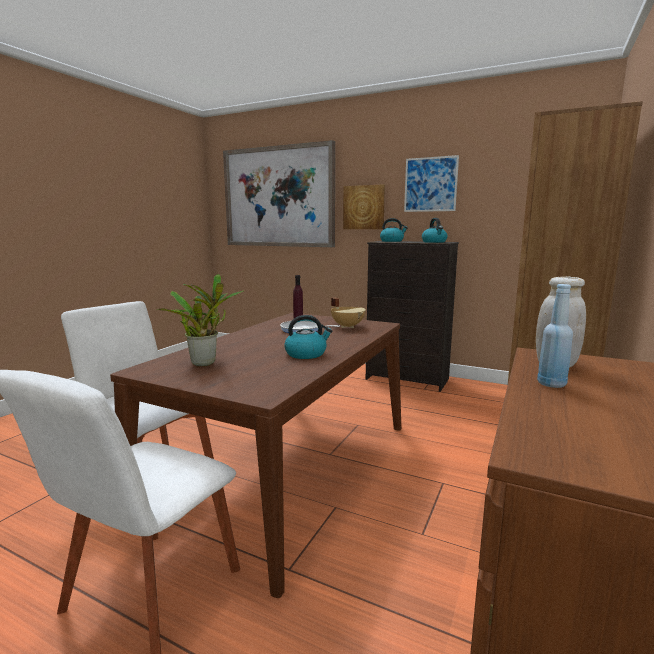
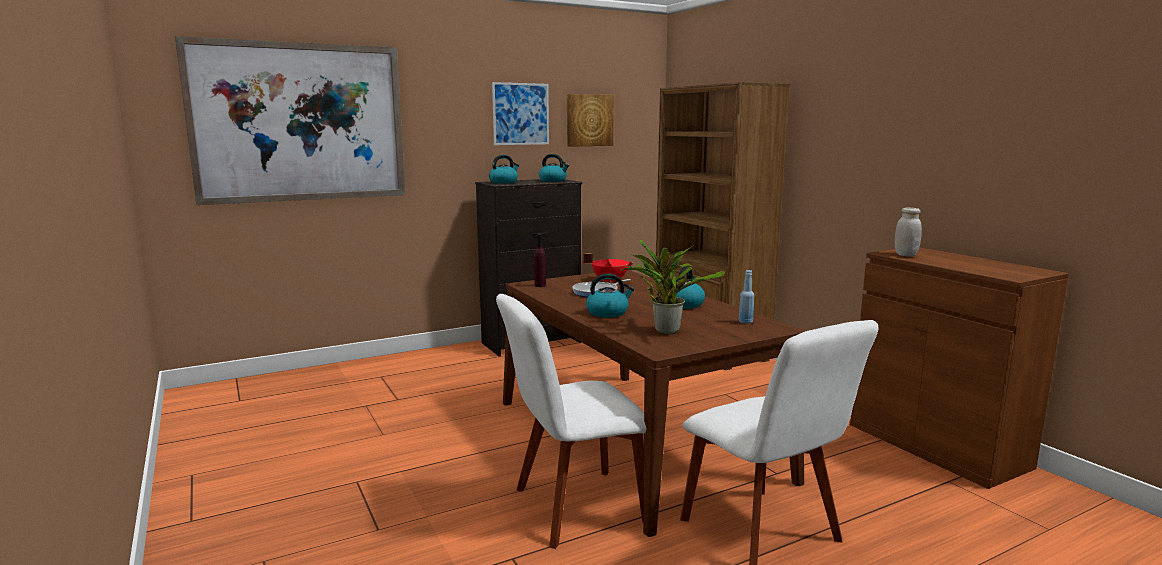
camera: 55 degrees left, 0 degrees up
(242, 342) = (608, 313): none -> kettle
(348, 326) = (609, 280): beige cooking pot -> red cooking pot
(364, 207) = (442, 139): picture -> picture (589, 120)
(551, 384) = (936, 261): blue bottle -> blue bottle (745, 322)

